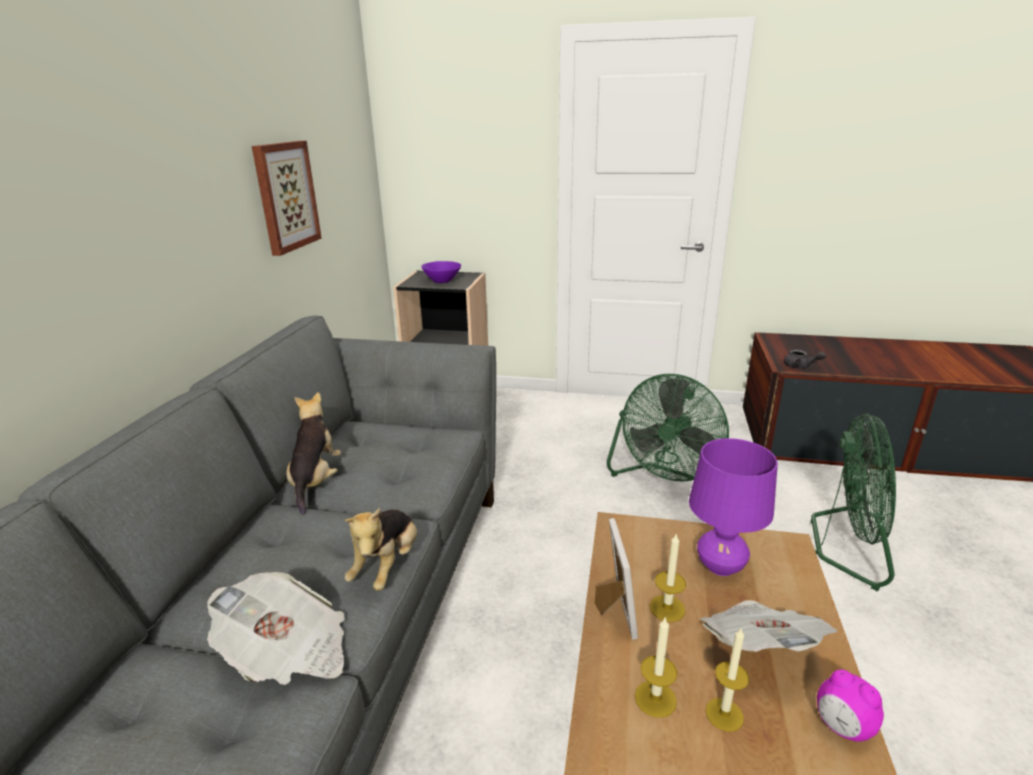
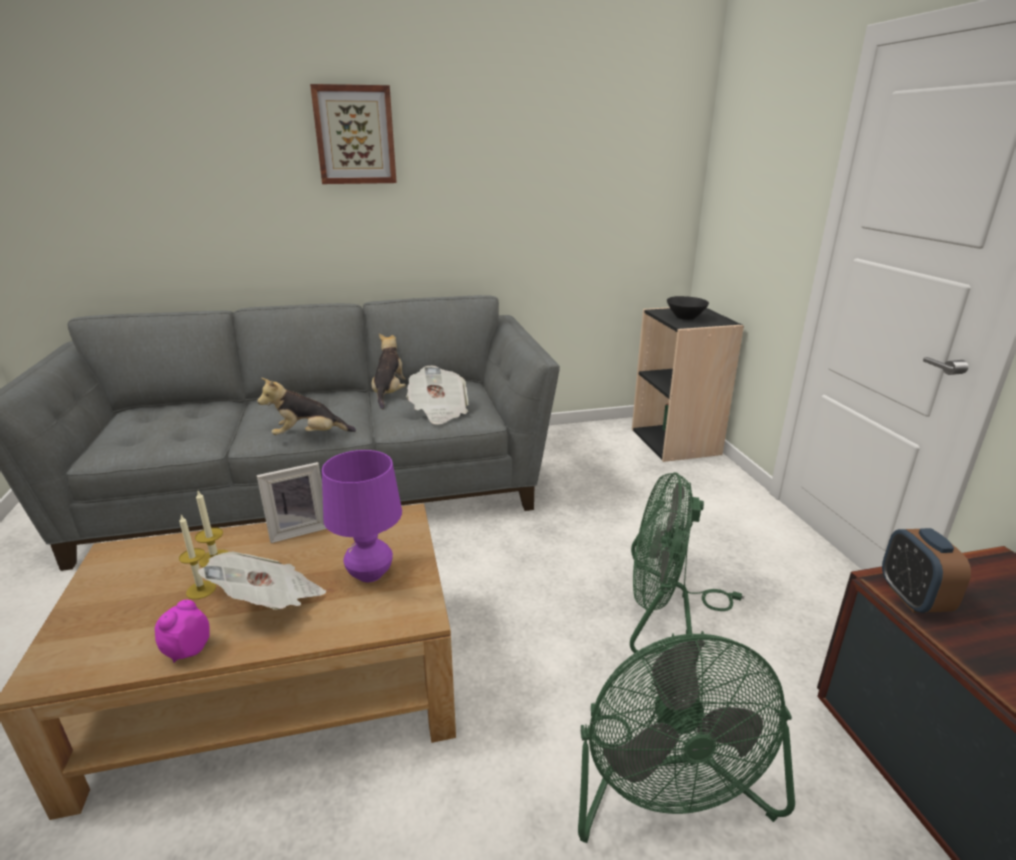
camera: 65 degrees right, 0 degrees up
(286, 196) = (530, 202): picture -> picture (355, 135)
(289, 653) = (229, 431): newspaper -> newspaper (438, 411)
(316, 480) = (389, 394): plush toy -> plush toy turned 60 degrees counterclockwise
(442, 281) = (685, 318): purple bowl -> black bowl
(667, 608) = (307, 552): candle -> none
(800, 367) = (912, 598): grey teapot -> alarm clock

